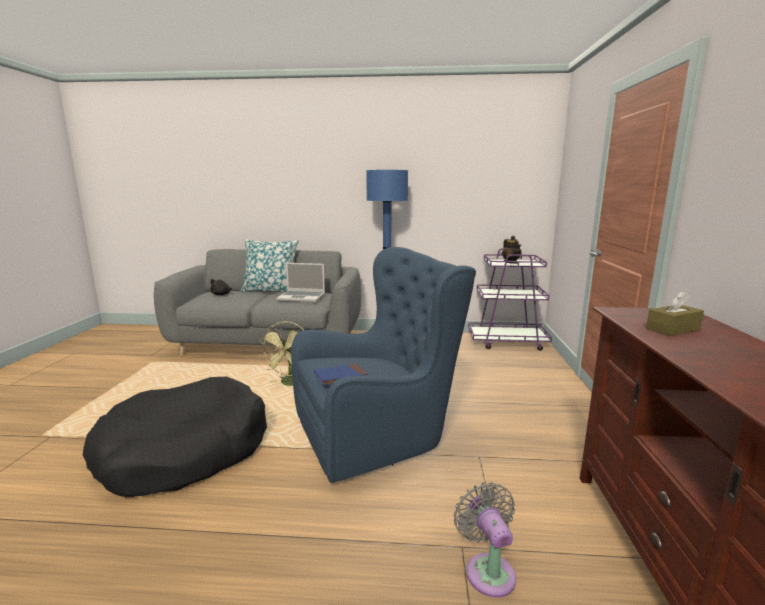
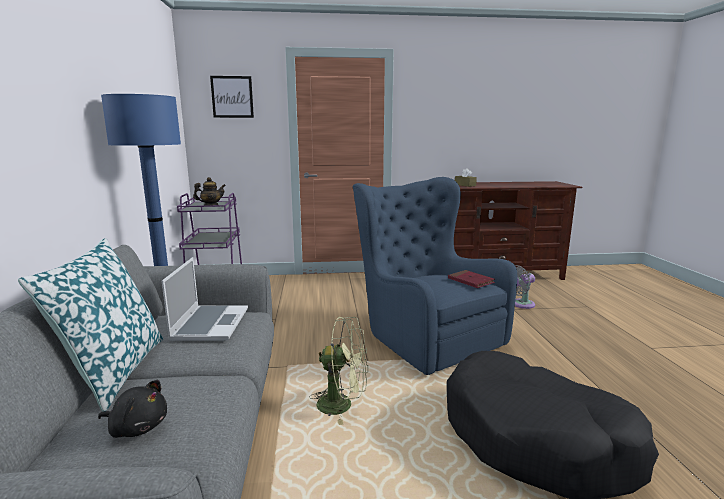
camera: 100 degrees left, 0 degrees up
(340, 377) = (470, 281): blue book -> red book
(578, 155) = (232, 97): none -> picture

